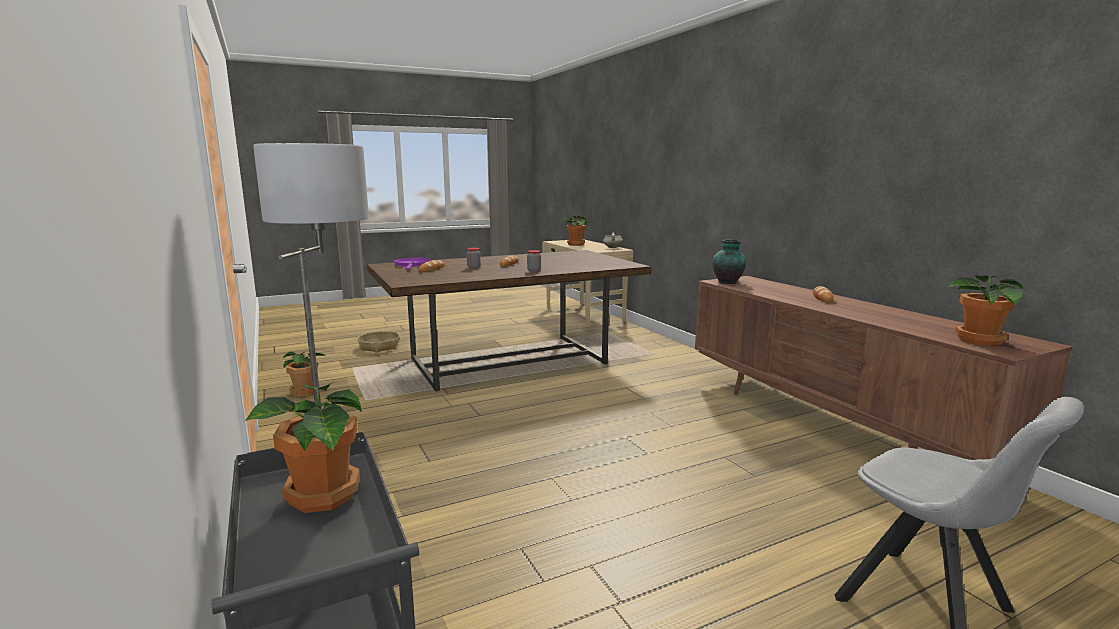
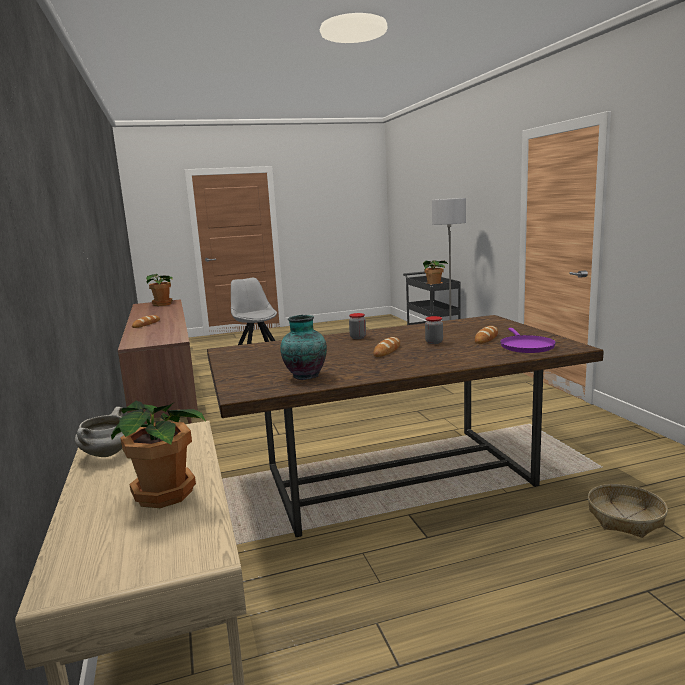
camera: 170 degrees left, 0 degrees up
(305, 391) = (606, 434): potted plant -> none
(728, 282) = (168, 338): vase -> vase (304, 376)

